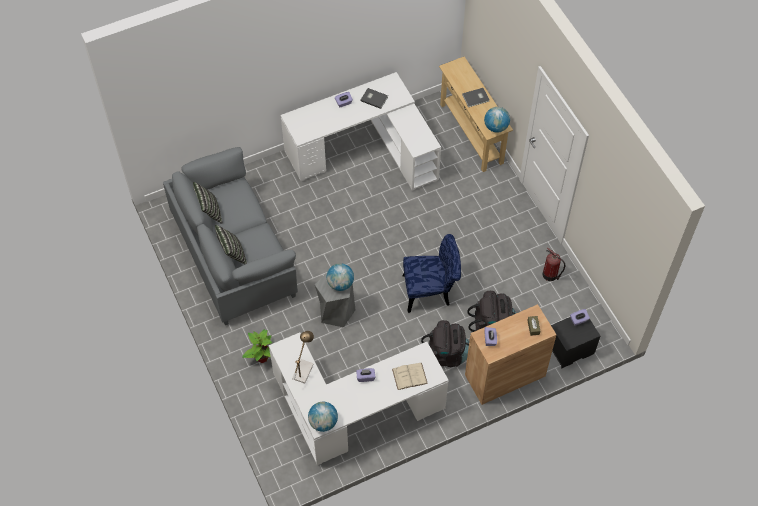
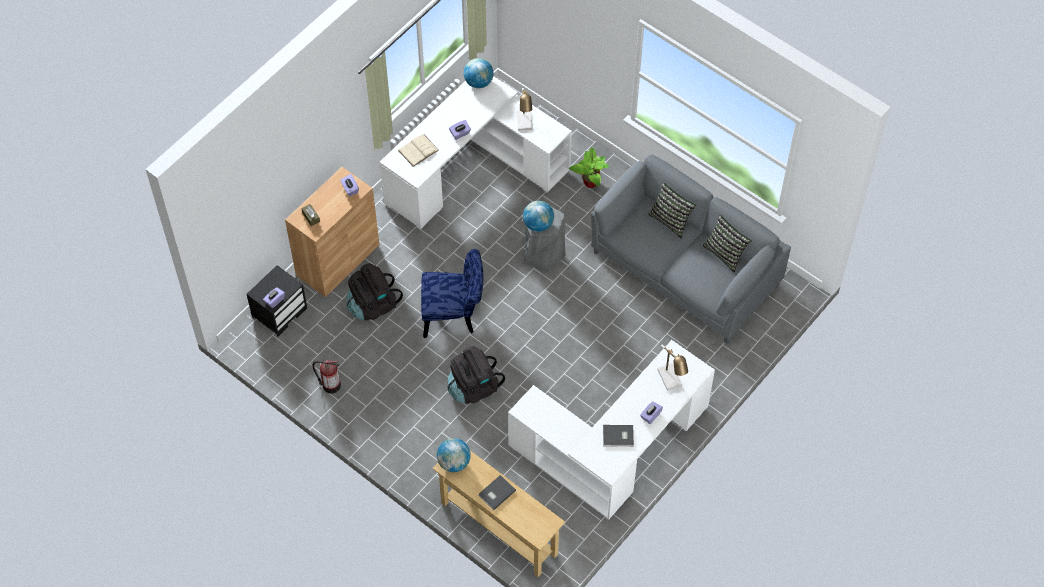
camera: 155 degrees right, 0 degrees up
(315, 119) = (671, 380): none -> table lamp
(431, 291) = (454, 315): blue chair -> blue chair turned 150 degrees counterclockwise
(446, 354) = (407, 256): black backpack -> black backpack (473, 387)

